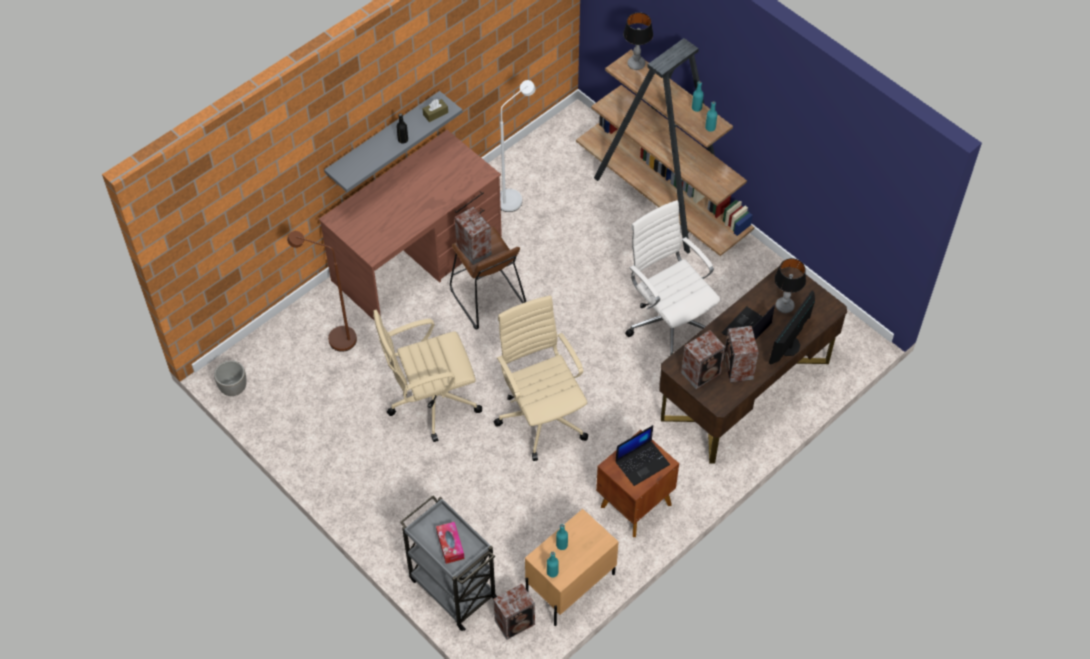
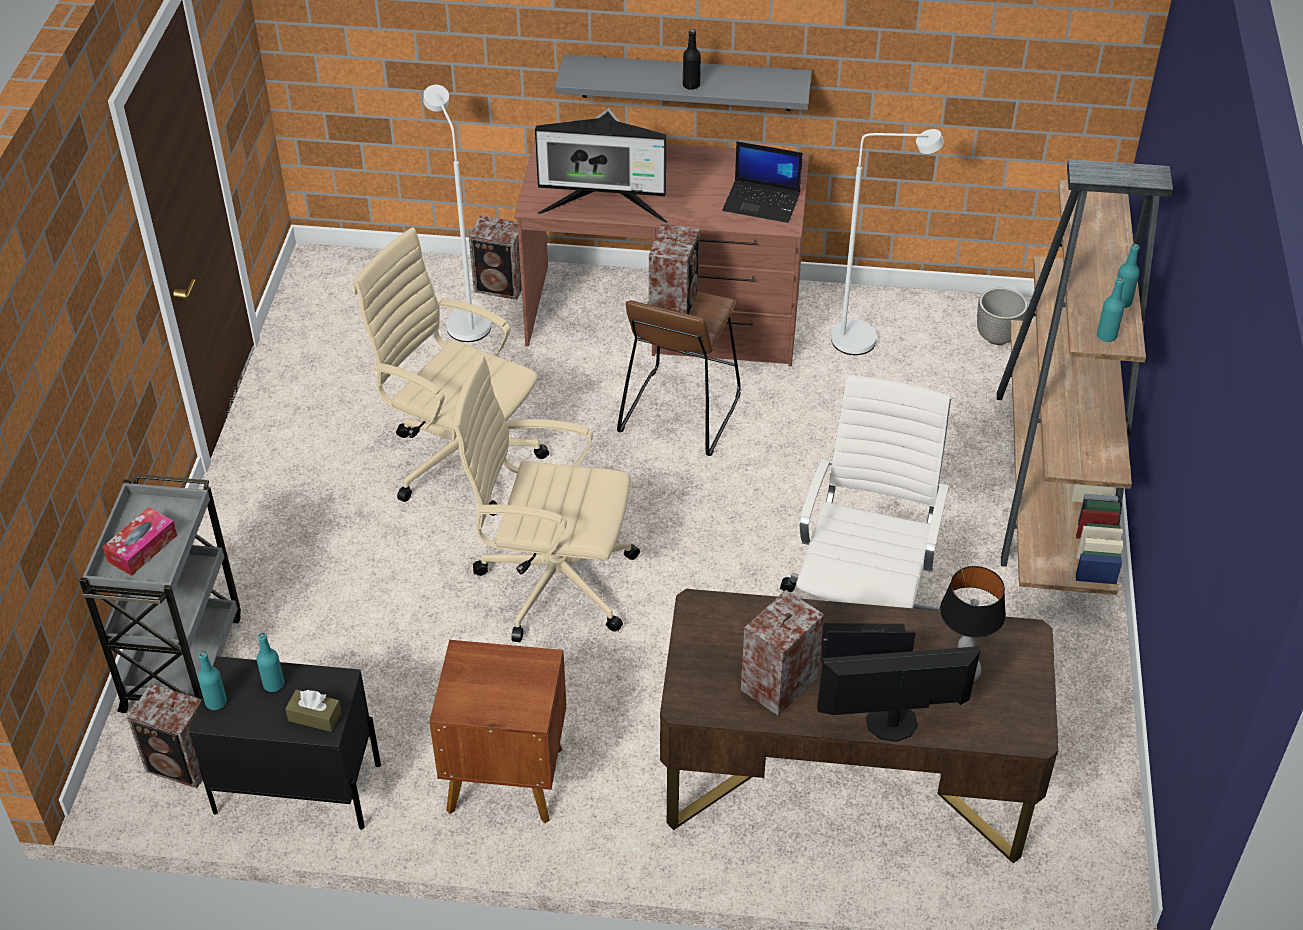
camera: 50 degrees right, 10 degrees down
(233, 388) = (302, 284): planter -> planter (996, 336)
(335, 337) = (465, 319): brown floor lamp -> white floor lamp
(403, 229) = (605, 207): none -> monitor
(435, 113) = (769, 87): brown tissue box -> brown tissue box (315, 716)
(542, 416) = (552, 581): beige office chair -> beige office chair turned 105 degrees counterclockwise
(570, 585) = (296, 788): beige nightstand -> black nightstand
(636, 64) = (1108, 203): table lamp -> none
(642, 462) = (505, 687): laptop -> laptop (762, 202)
(702, 373) = (721, 646): speaker -> speaker (502, 286)

